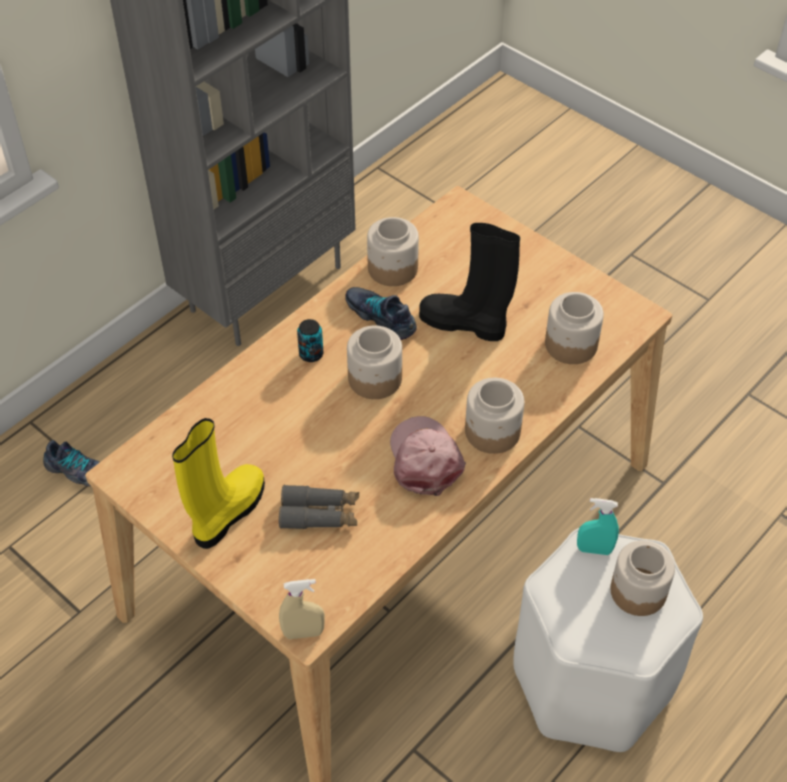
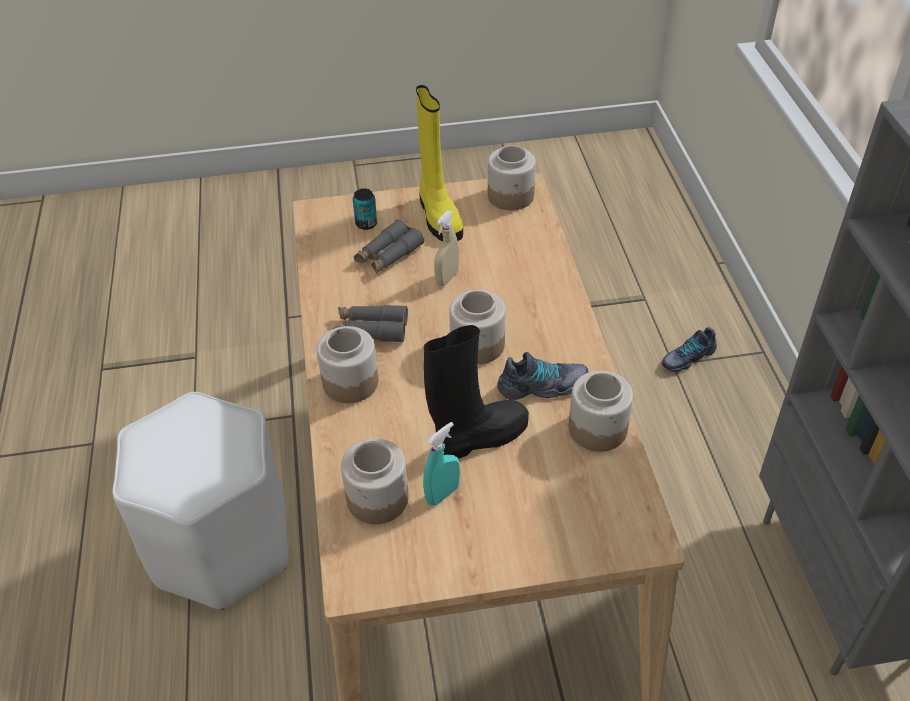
camera: 130 degrees right, 5 degrees down
(303, 633) = (314, 208): beige spray bottle -> beige spray bottle (447, 278)
(311, 354) = (541, 322): can -> can (366, 224)
(425, 459) = (371, 329): pink cap -> grey binoculars
(594, 549) = (234, 467): turquoise spray bottle -> turquoise spray bottle (442, 494)
(638, 591) = (175, 468): jar -> jar (511, 196)

